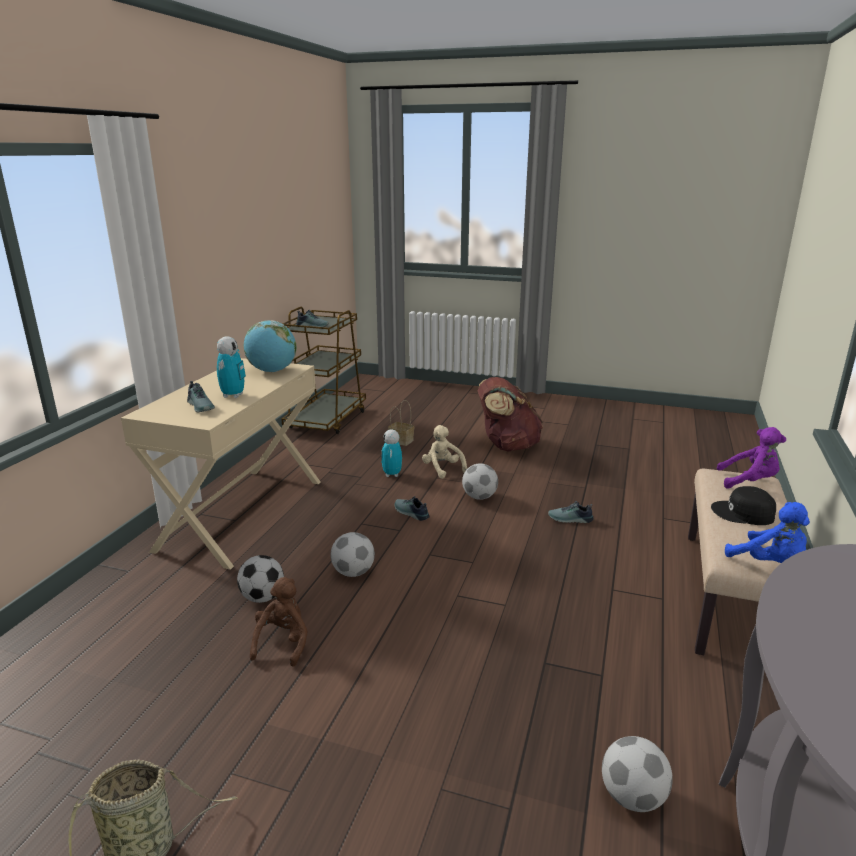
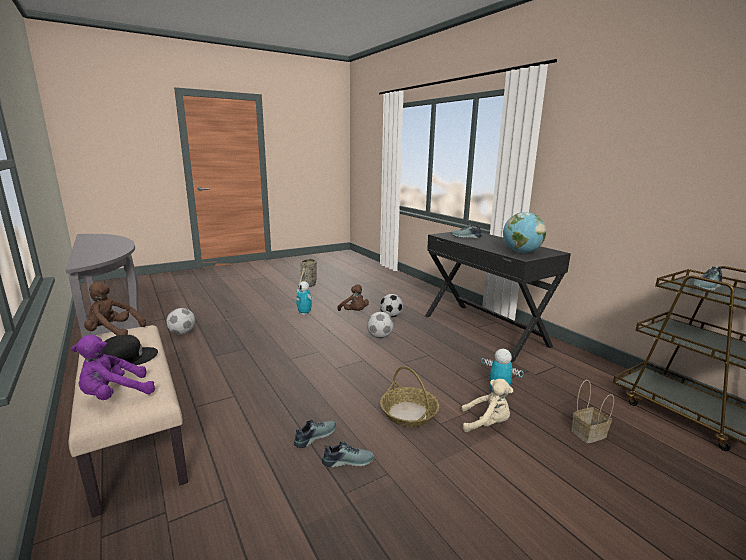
camera: 130 degrees right, 5 degrees down
(233, 395) = (476, 241): toy robot -> toy robot (304, 313)
(242, 513) = (484, 330): beige desk -> black desk
(410, 513) = (421, 374): shoe -> shoe (348, 460)
(479, 497) = (409, 413): football -> basket
(507, 446) = (520, 512): brown backpack -> none
(770, 563) = (113, 332): blue plush toy -> brown plush toy

